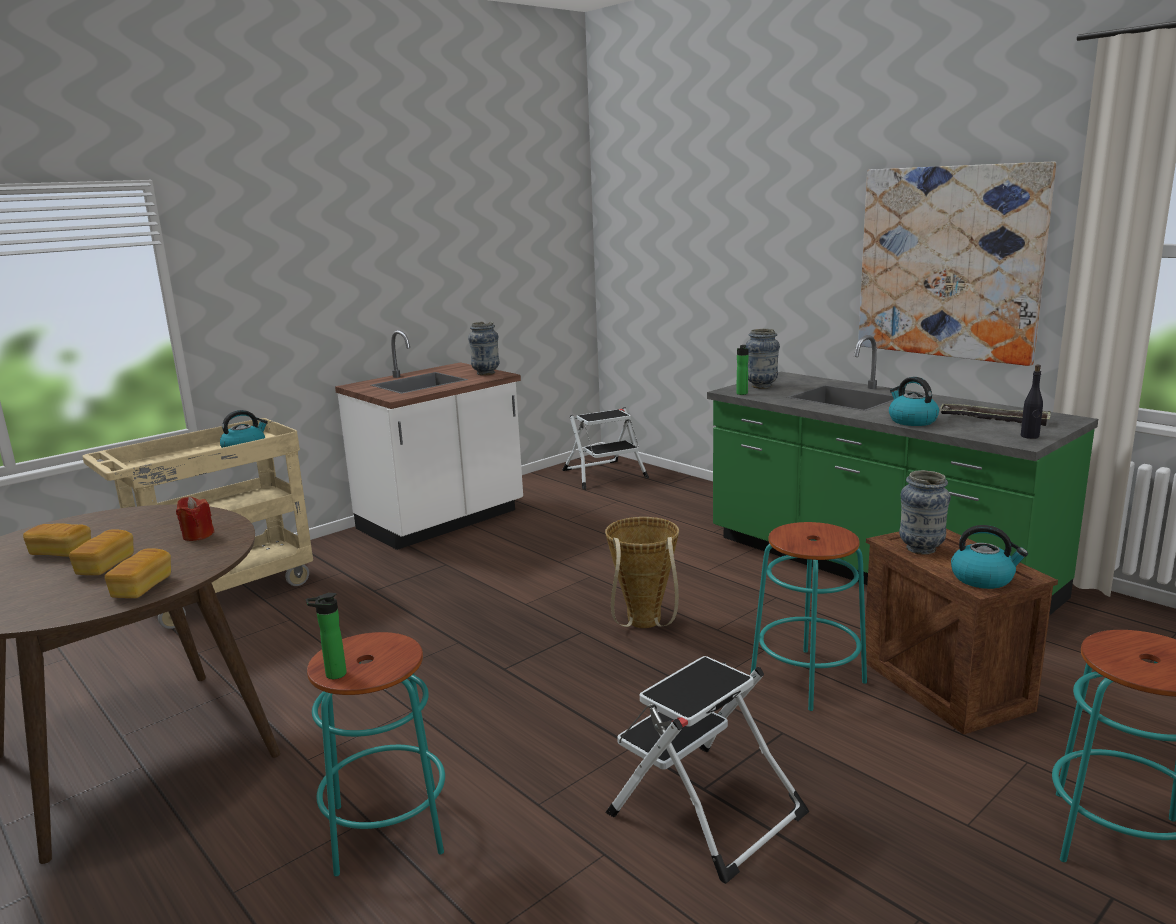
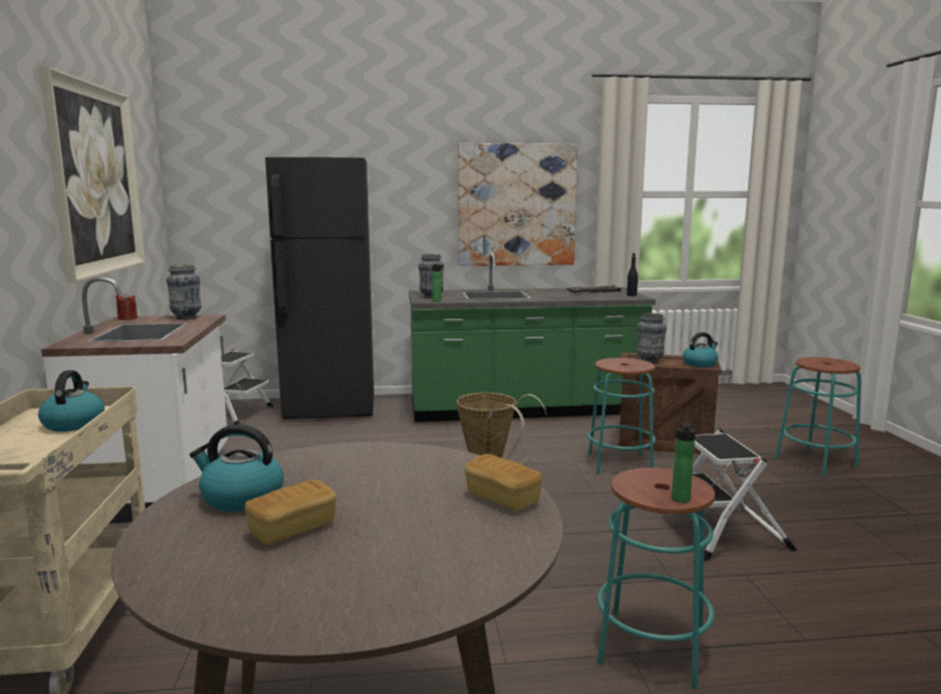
camera: 55 degrees left, 5 degrees down
(106, 566) = (396, 510): bread -> none
(197, 535) = (380, 463): red candle -> red candle (127, 318)
(451, 237) = (96, 179): none -> picture
(687, 495) = (330, 408): none -> black fridge
(911, 421) = (568, 298): kettle -> kettle (241, 498)

